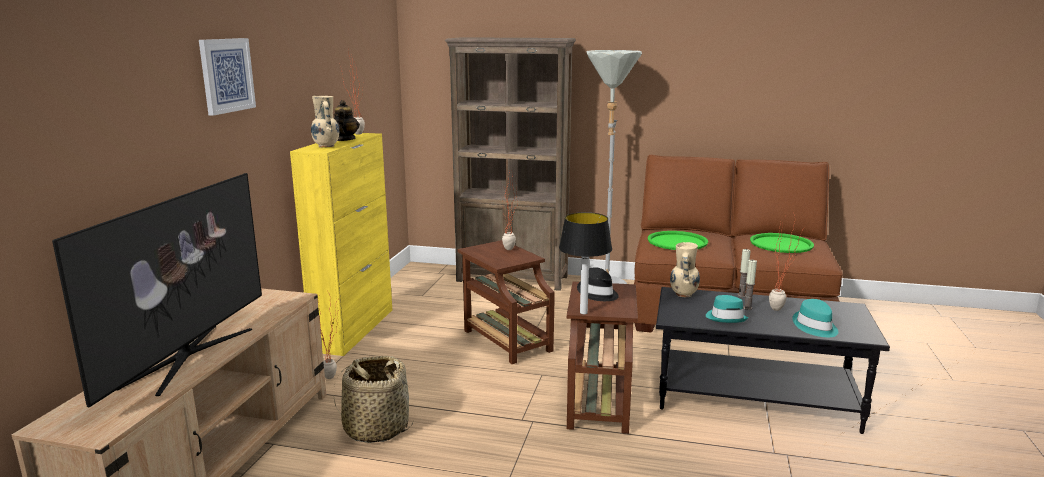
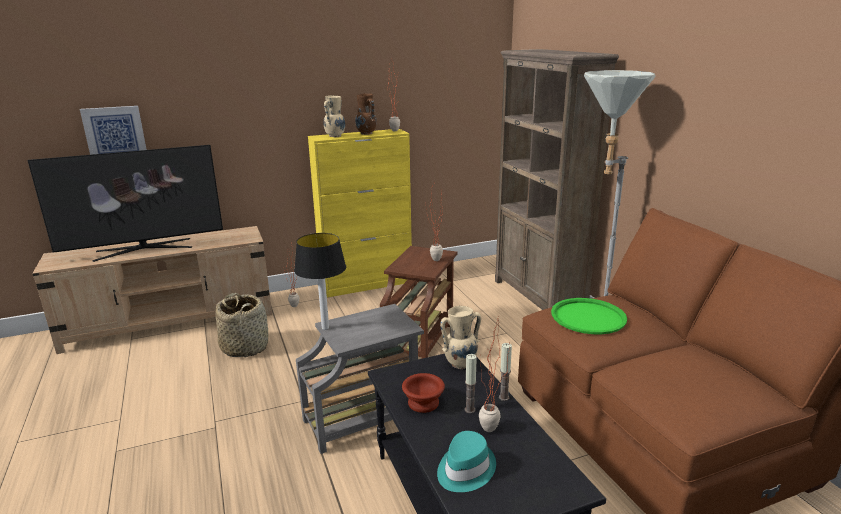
camera: 55 degrees right, 5 degrees up
(226, 75) = (241, 75): picture -> picture (115, 133)
(345, 140) = (366, 134): teapot -> brown vase
(597, 293) = (377, 321): black hat -> none
(599, 401) = (364, 419): brown side table -> grey side table
(726, 318) = (424, 403): turquoise hat -> brown bowl
(781, 244) = (696, 377): green tray -> none

